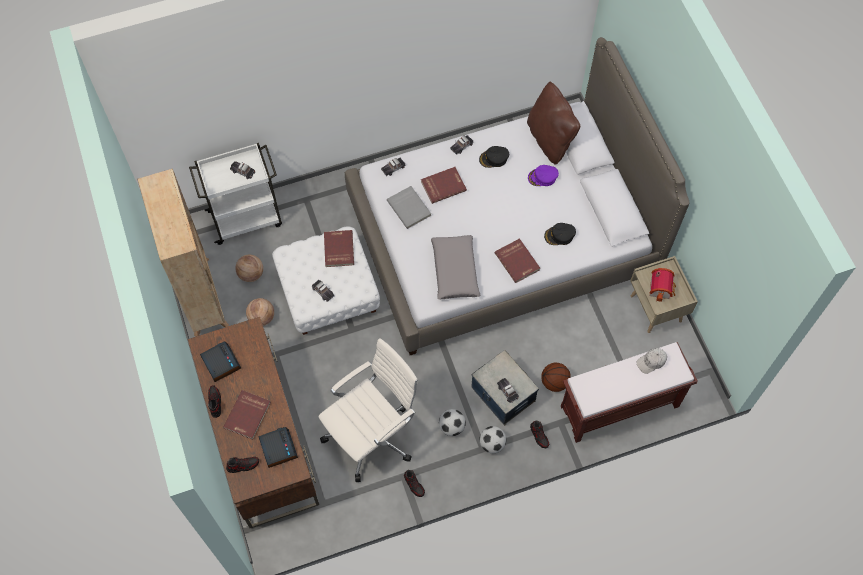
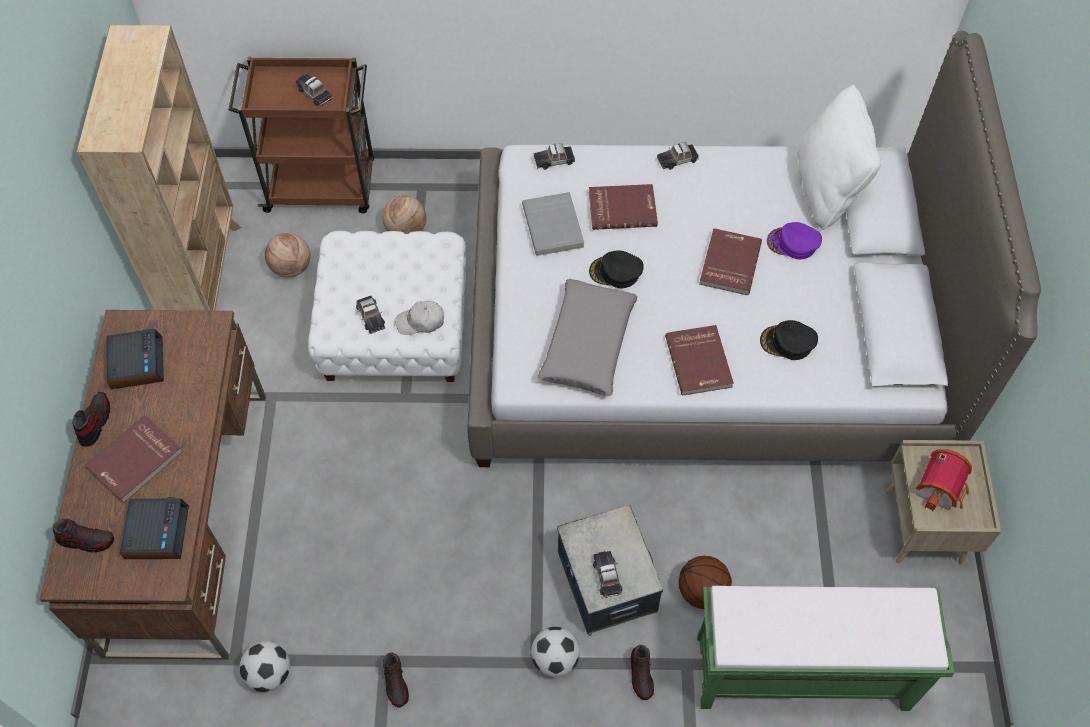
camera: 20 degrees right, 5 degrees down
(246, 218) = (323, 187): white cart -> brown cart
(261, 318) = (277, 336): basketball -> basketball (406, 230)
(338, 249) = (423, 261): red book -> red book (728, 263)
(372, 434) = (364, 574): white office chair -> none
(452, 426) = (499, 606): football -> football (269, 673)
(494, 158) = (722, 192): black cap -> black cap (615, 272)
(550, 139) = (827, 190): brown pillow -> white pillow
(618, 407) = (799, 673): brown bench -> green bench
(651, 362) = (877, 608): white cap -> white cap (421, 322)

